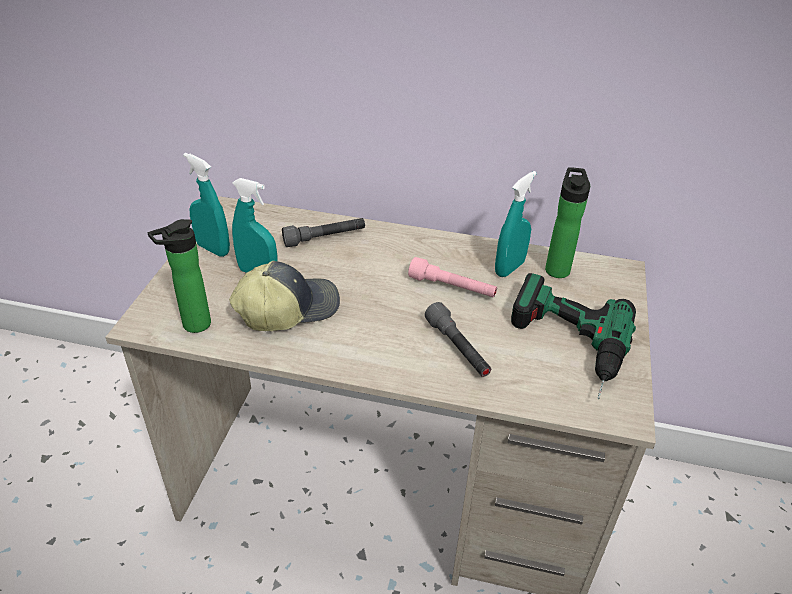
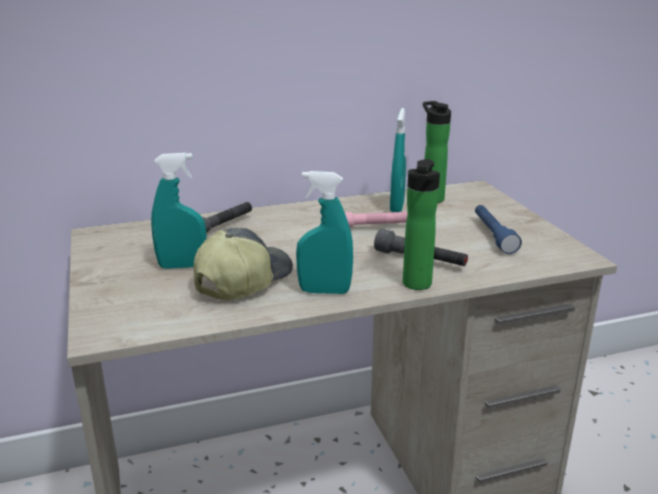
camera: 30 degrees left, 15 degrees down
(192, 326) = (160, 319): bottle -> bottle (415, 286)
(213, 249) = (113, 263): turquoise spray bottle -> turquoise spray bottle (324, 291)
(564, 346) = (493, 236): power drill -> blue flashlight

